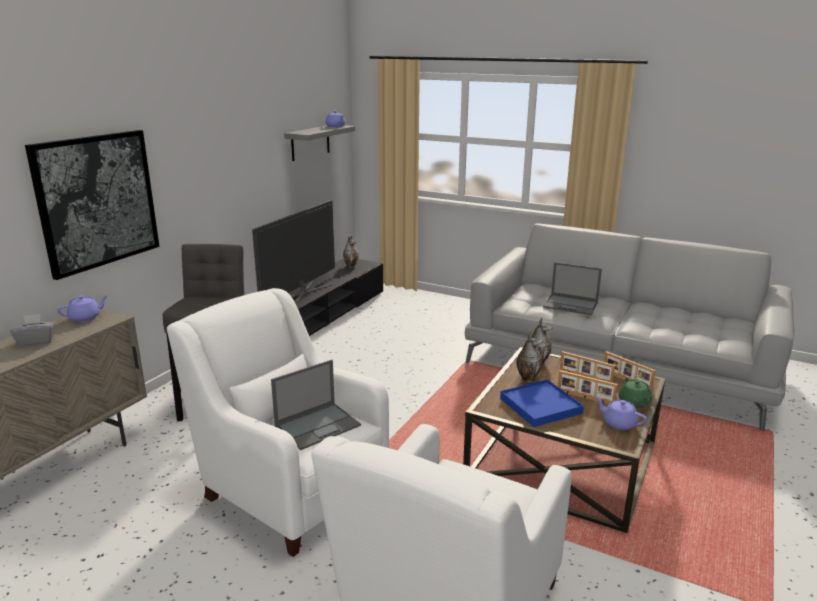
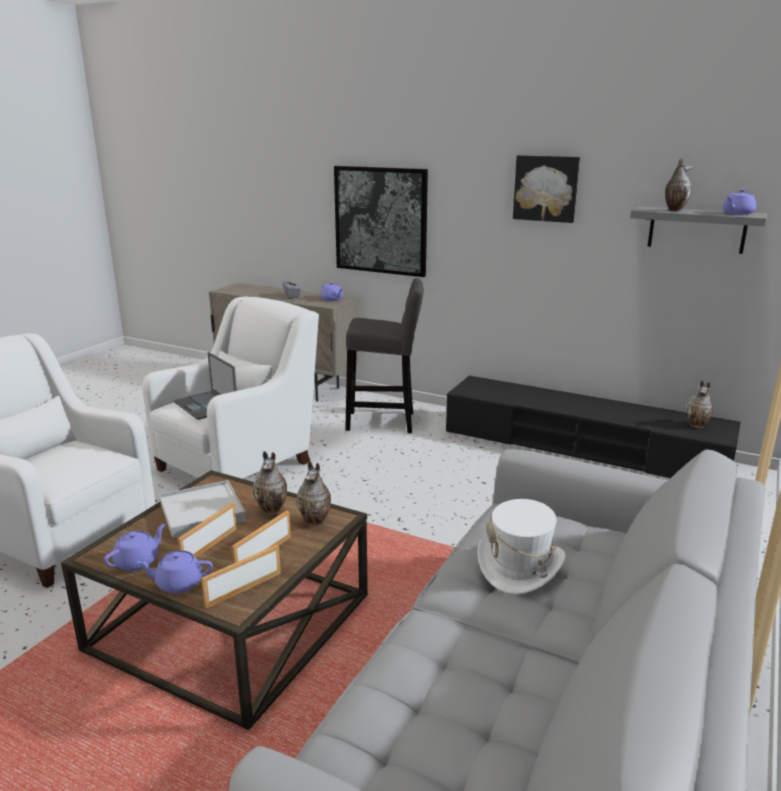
camera: 90 degrees right, 0 degrees up
(233, 130) = (546, 188): none -> picture
(301, 294) = (565, 404): television -> none
(314, 131) = (674, 210): none -> vase
(540, 406) = (202, 512): blue tray -> white tray
(571, 305) = (520, 566): laptop -> white hat
(634, 403) = (178, 583): green teapot -> purple teapot

